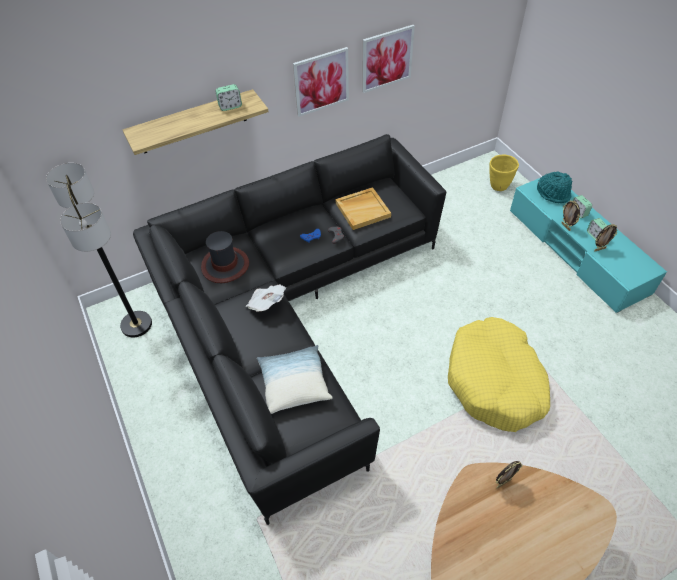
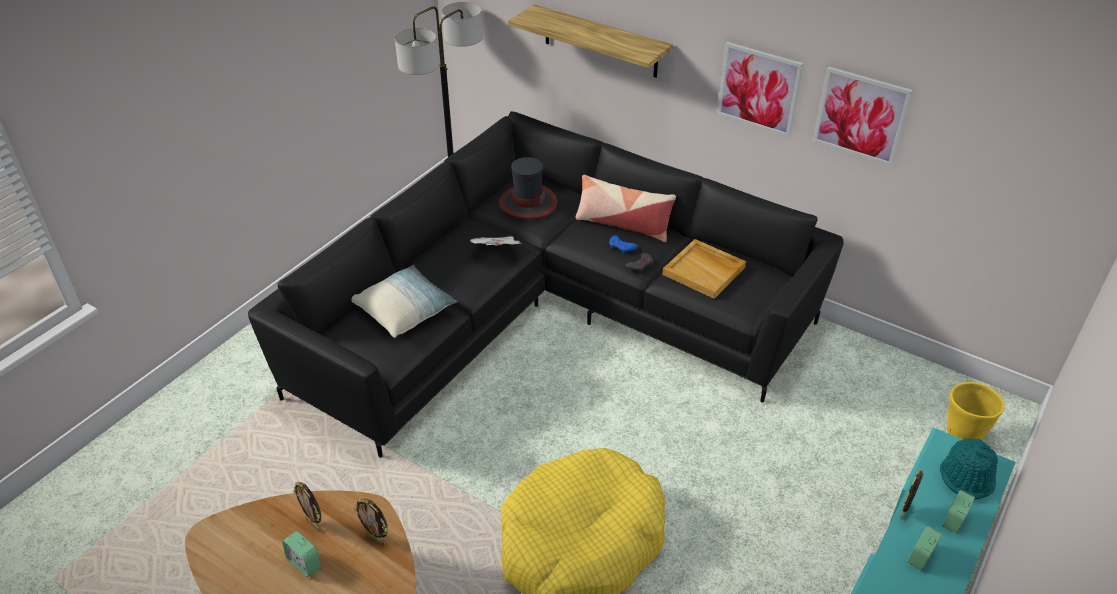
camera: 60 degrees right, 10 degrees down
(230, 106) = (627, 42): alarm clock -> alarm clock (304, 563)
(288, 226) = (623, 224): none -> pillow
(599, 249) = (894, 569): picture frame -> picture frame (314, 524)

